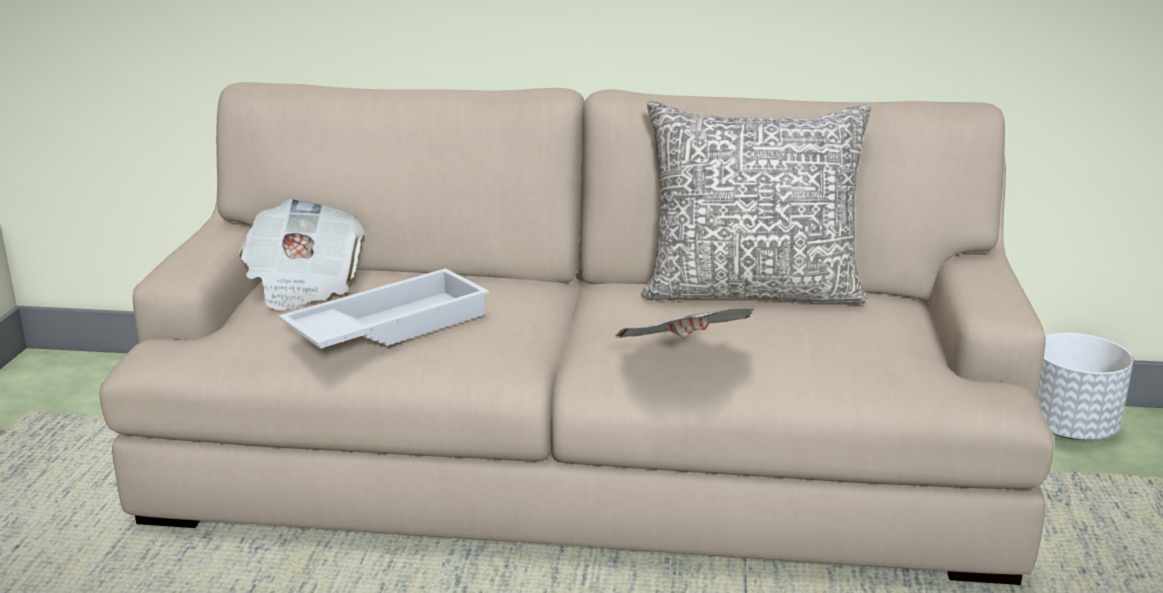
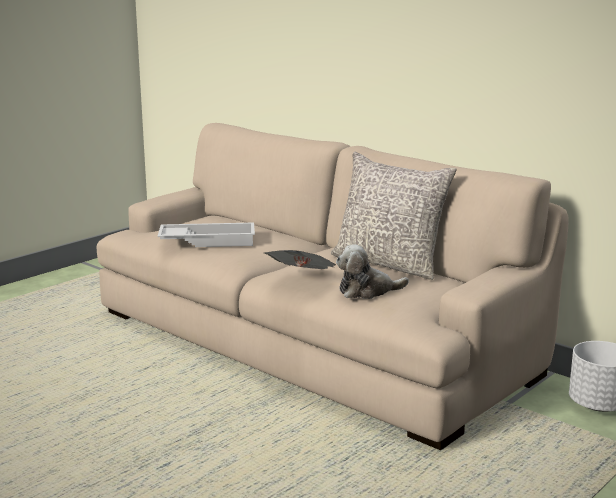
camera: 35 degrees right, 5 degrees down
(303, 285) = (203, 220): newspaper -> none
(813, 351) = (367, 291): none -> plush toy

